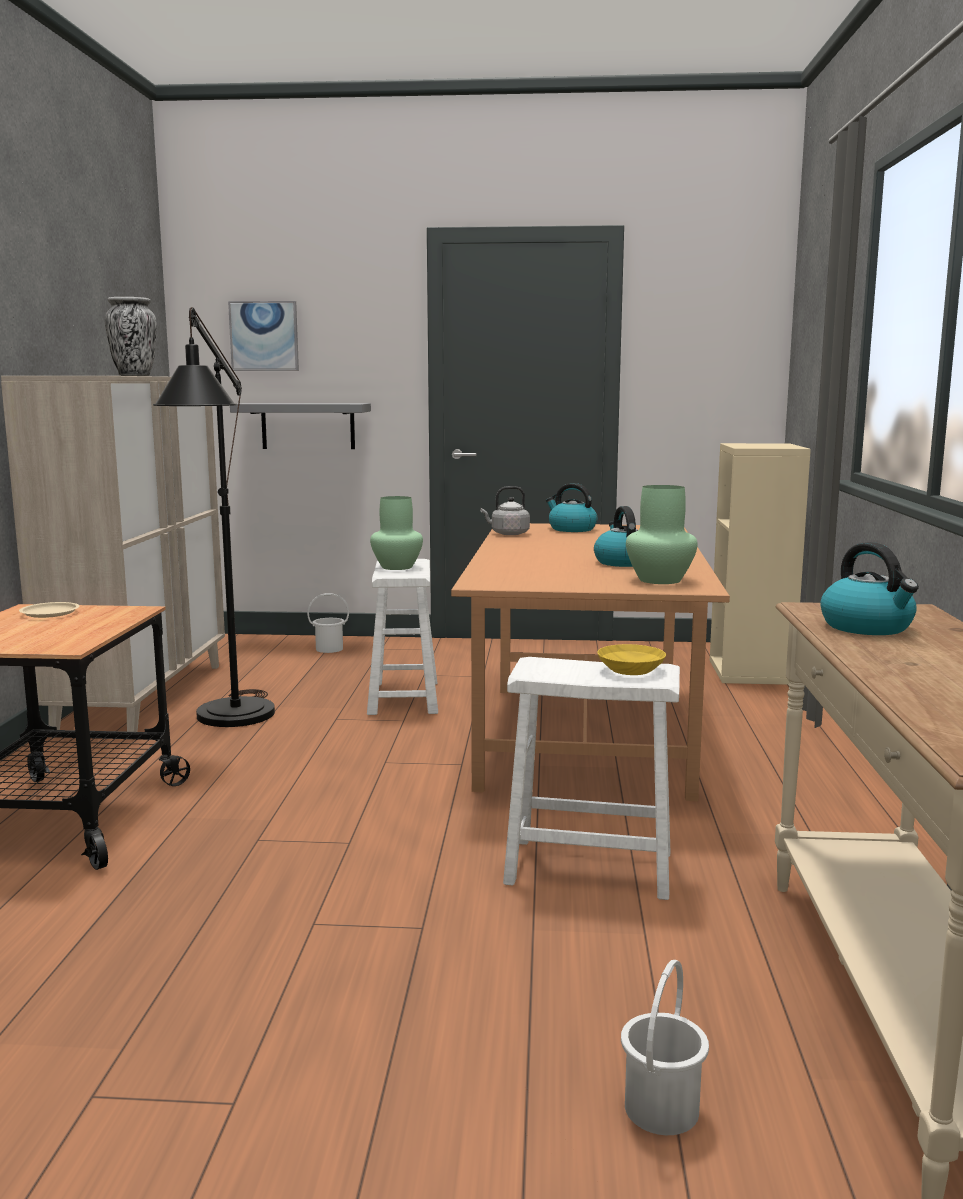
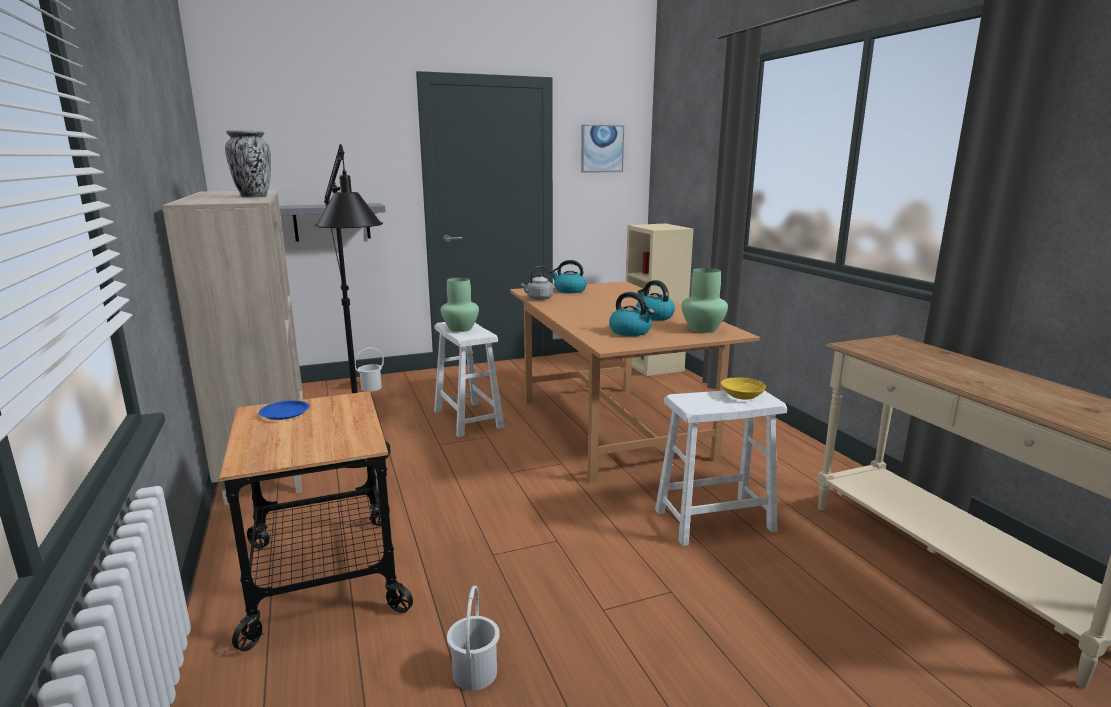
camera: 25 degrees left, 5 degrees up
(49, 613) = (285, 413): beige plate -> blue plate
(264, 336) = (290, 152): picture -> picture (602, 148)
(663, 1108) = (919, 669): white bucket -> white bucket (475, 672)
(868, 627) = (908, 357): kettle -> kettle (631, 332)

